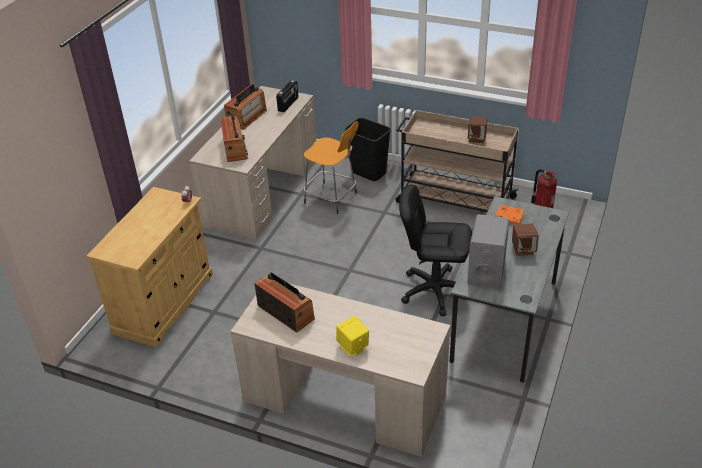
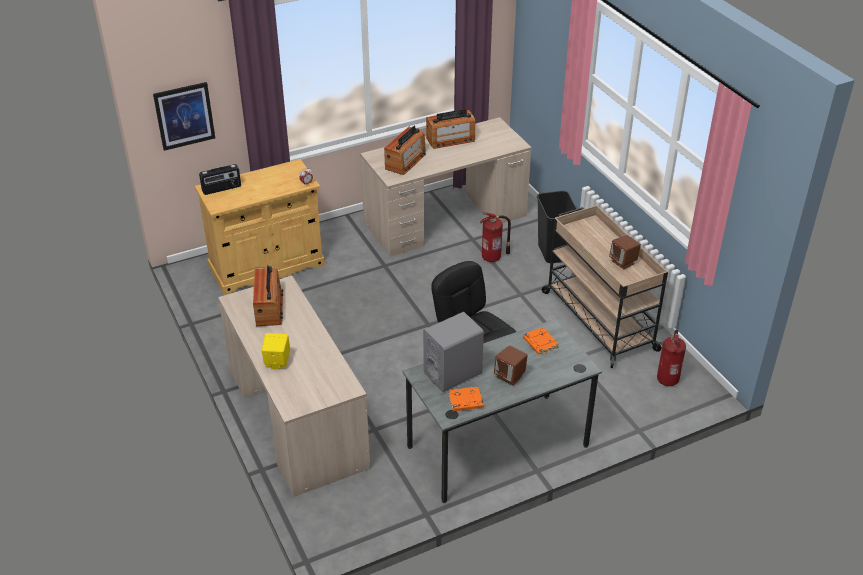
camera: 40 degrees right, 0 degrees up
(50, 188) = (184, 116): none -> picture
(288, 104) = (499, 145): radio -> radio (221, 189)
(332, 198) = (492, 257): orange stool -> fire extinguisher
(522, 284) = (465, 402): none -> orange book

